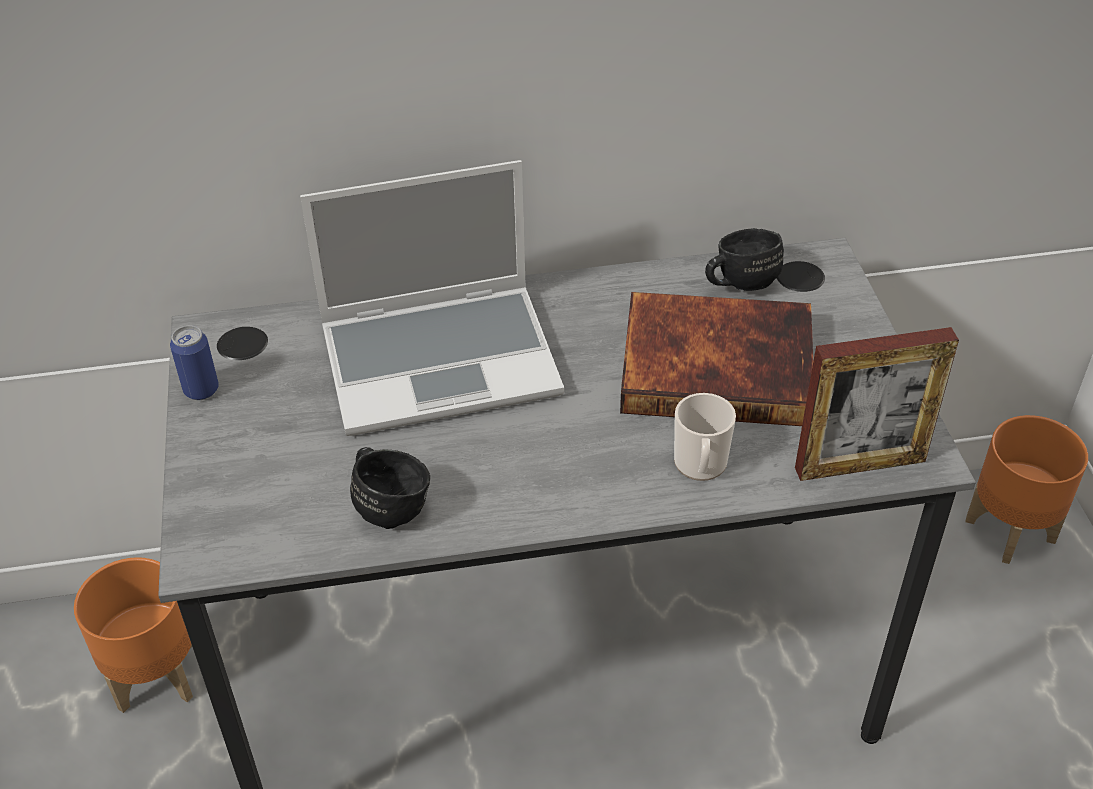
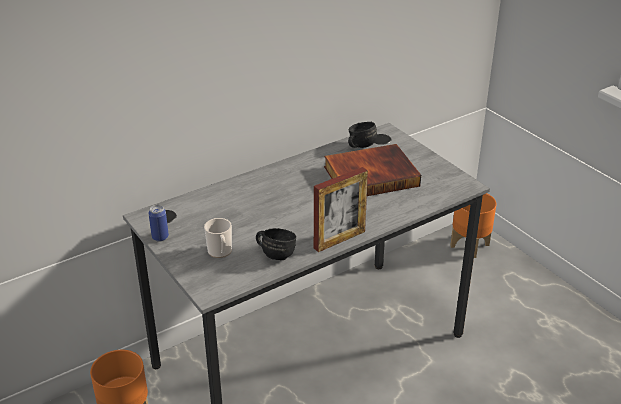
camera: 25 degrees left, 10 degrees down
(442, 360) = (258, 200): laptop -> none
(700, 466) = (388, 209): mug -> mug (220, 252)
(860, 464) = (446, 193): picture frame -> picture frame (339, 240)

